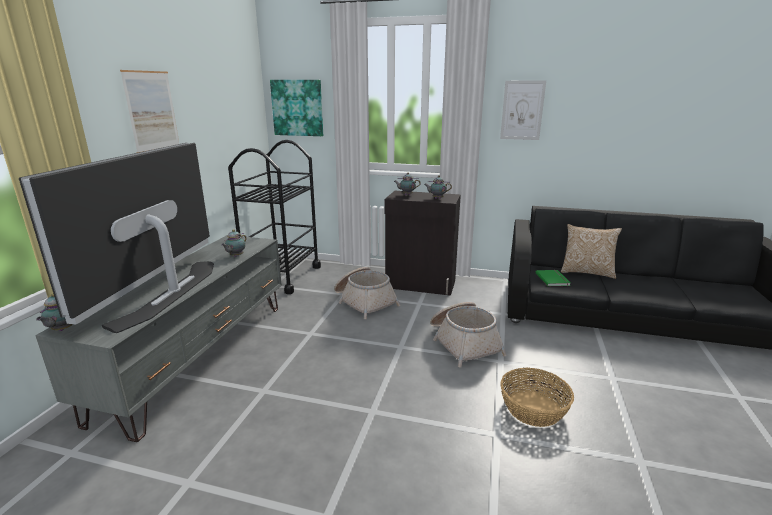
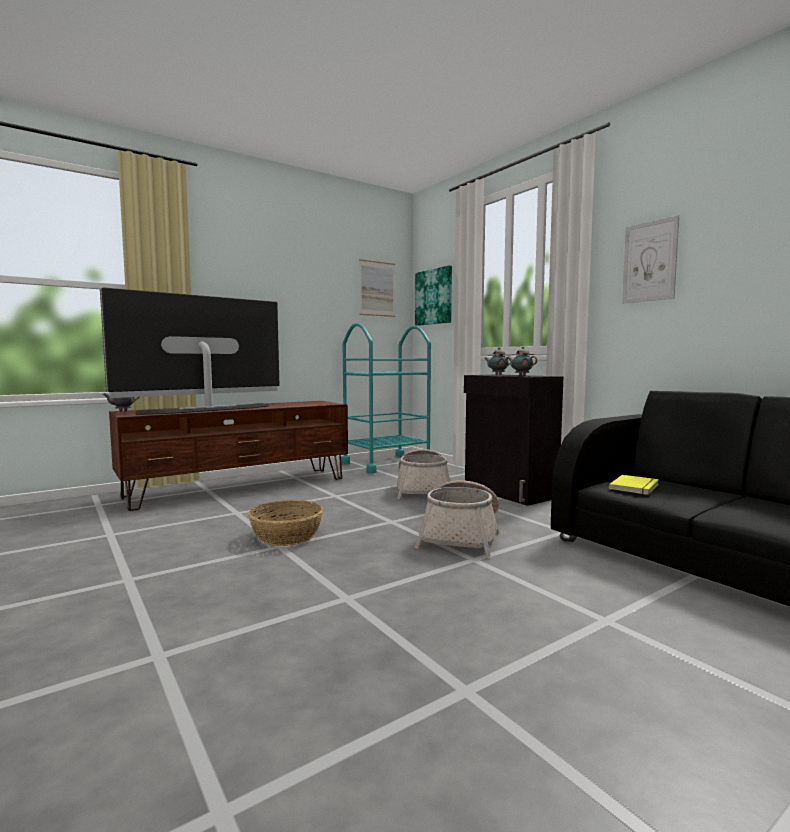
camera: 40 degrees right, 15 degrees down
(152, 111) = (268, 283): picture -> picture (377, 289)
(200, 355) = (240, 487): grey tv stand -> brown tv stand
(235, 256) = (293, 405): teapot -> none
(282, 276) = (386, 464): black cart -> turquoise cart
(533, 408) = (428, 599): basket -> basket (287, 536)
(553, 279) = (636, 487): green book -> yellow book
(586, 272) = (717, 493): pillow -> none

